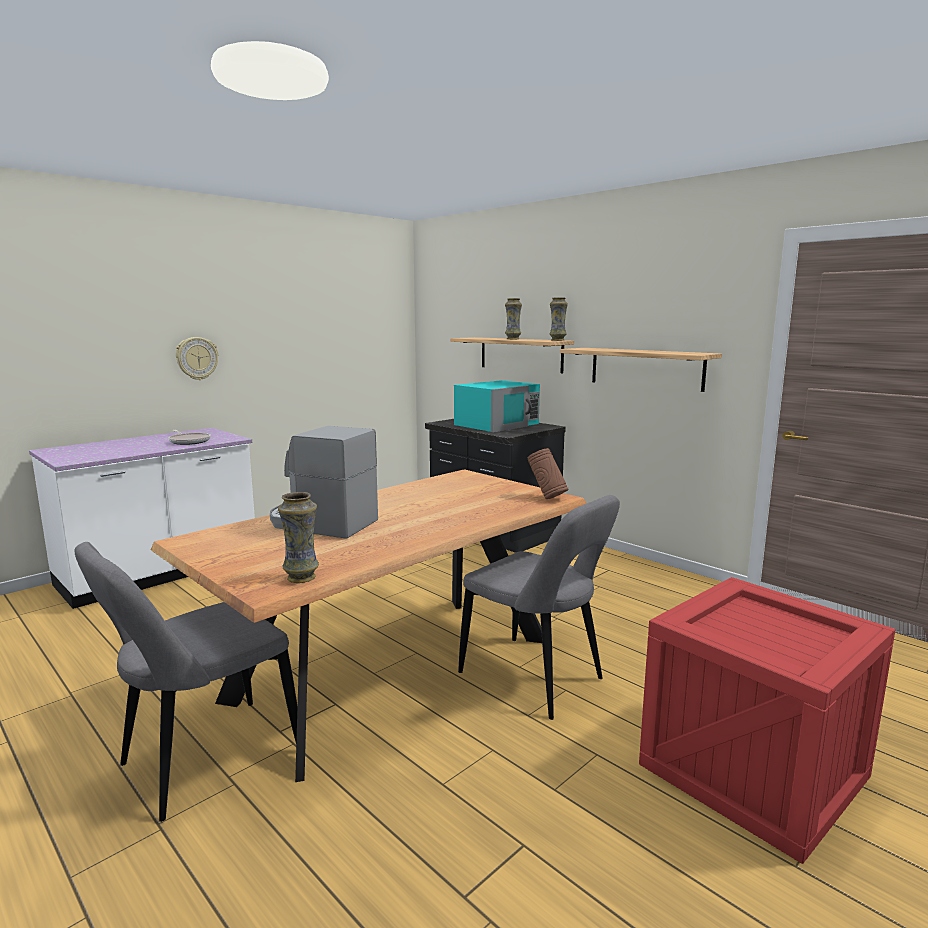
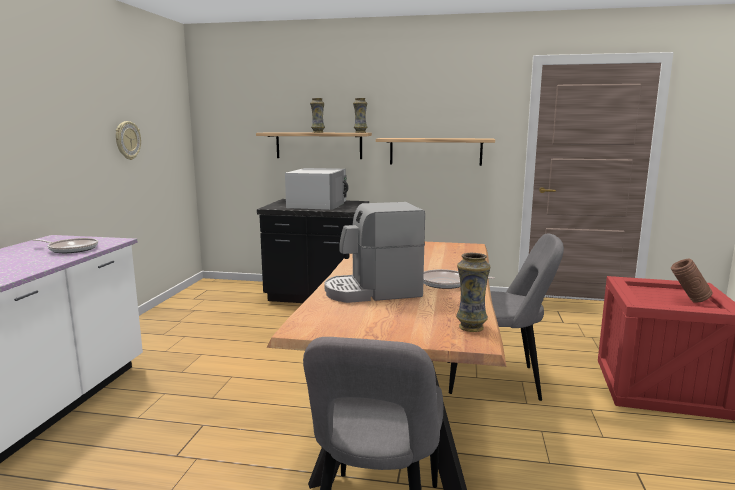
camera: 35 degrees left, 0 degrees up
(197, 358) = (28, 157): wall clock -> wall clock (127, 140)
(407, 531) = (447, 283): none -> frying pan
(497, 424) = (318, 204): turquoise microwave -> white microwave
(546, 497) = (465, 247): brown vase -> brown vase (688, 301)

